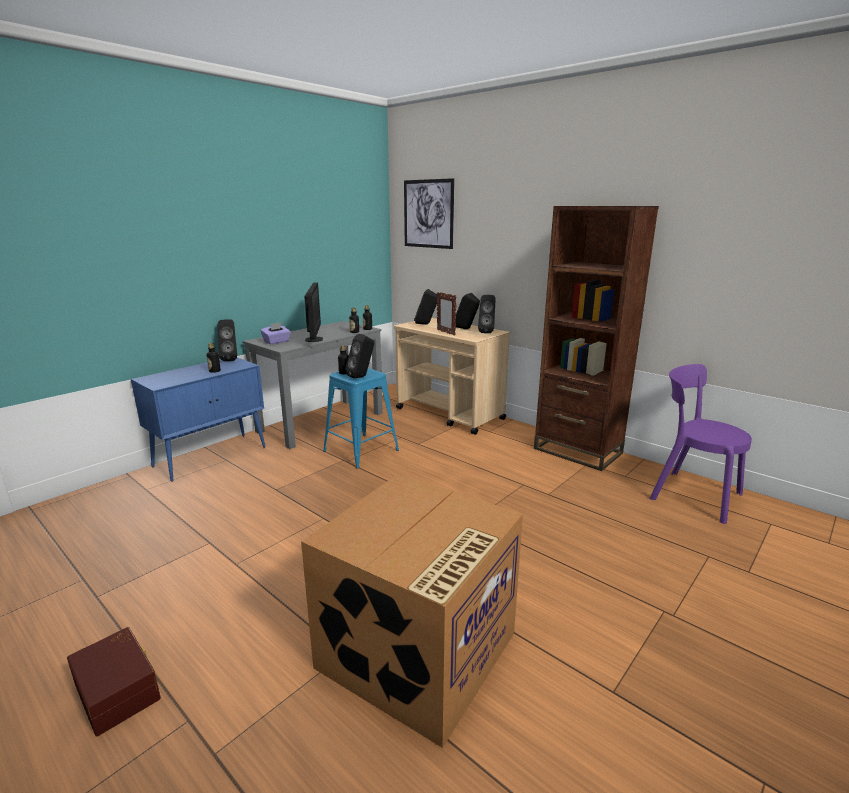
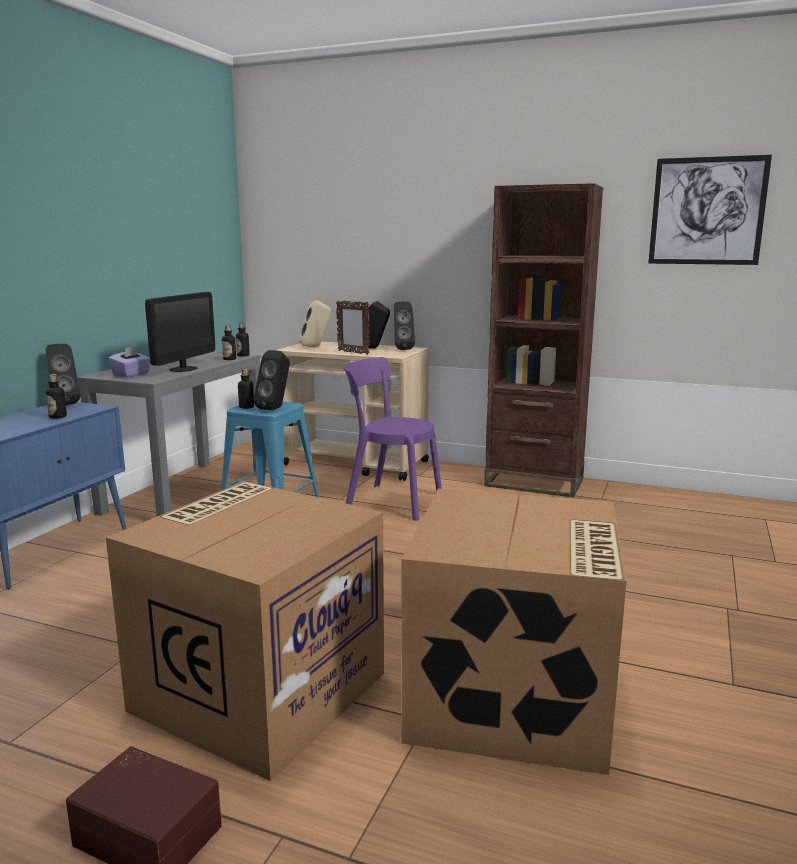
camera: 20 degrees left, 5 degrees down
(256, 595) = (259, 689): none -> cardboard box
(314, 339) = (183, 369): monitor -> monitor turned 45 degrees clockwise
(426, 324) = (315, 347): black speaker -> beige speaker
(428, 214) = (301, 205): picture -> picture (707, 211)
(691, 494) = (677, 505): purple chair -> purple chair (389, 501)

